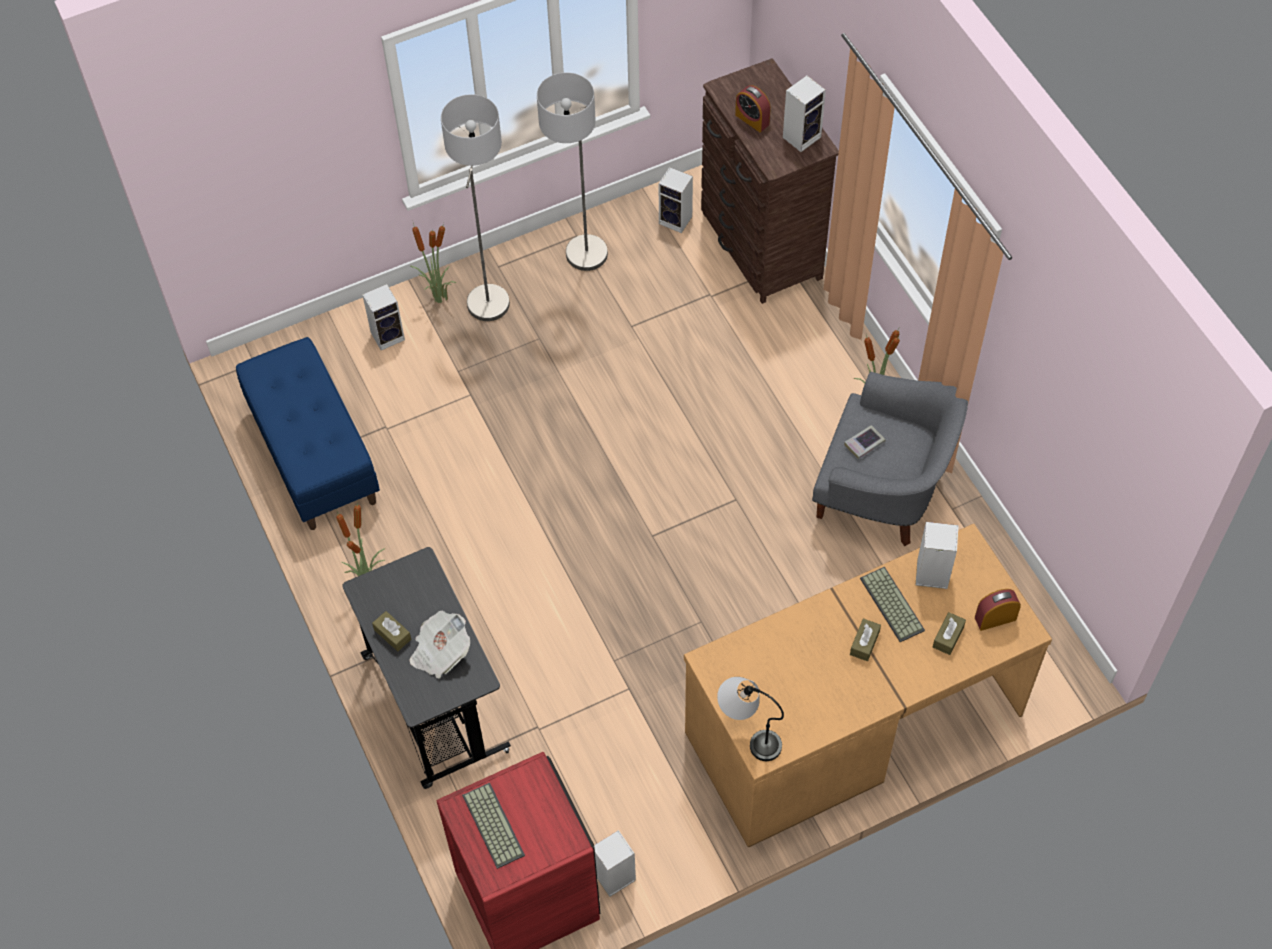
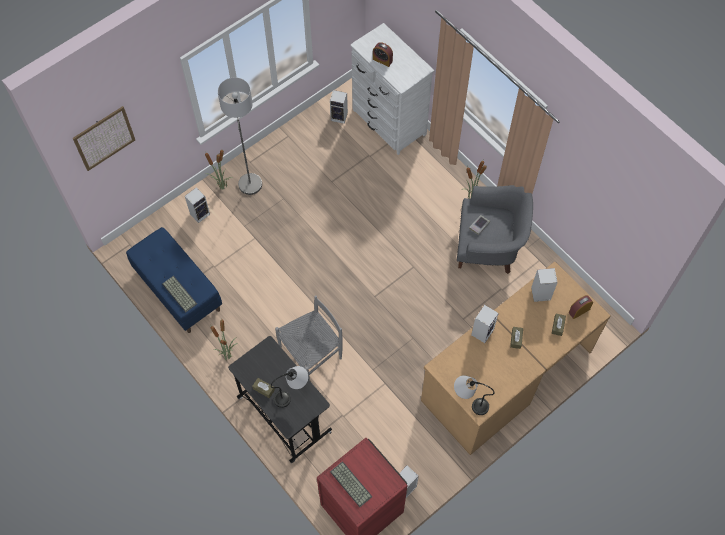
camera: 15 degrees left, 5 degrees up
(226, 150) = (104, 137): none -> picture
(440, 652) = (292, 393): newspaper -> table lamp
(514, 611) = (312, 354): none -> grey chair
(580, 263) = (294, 151): grey floor lamp -> none
(759, 247) = (388, 123): brown dresser -> white dresser
(802, 136) = (412, 64): speaker -> speaker (482, 331)
(890, 604) = (523, 315): keyboard -> keyboard (178, 294)

